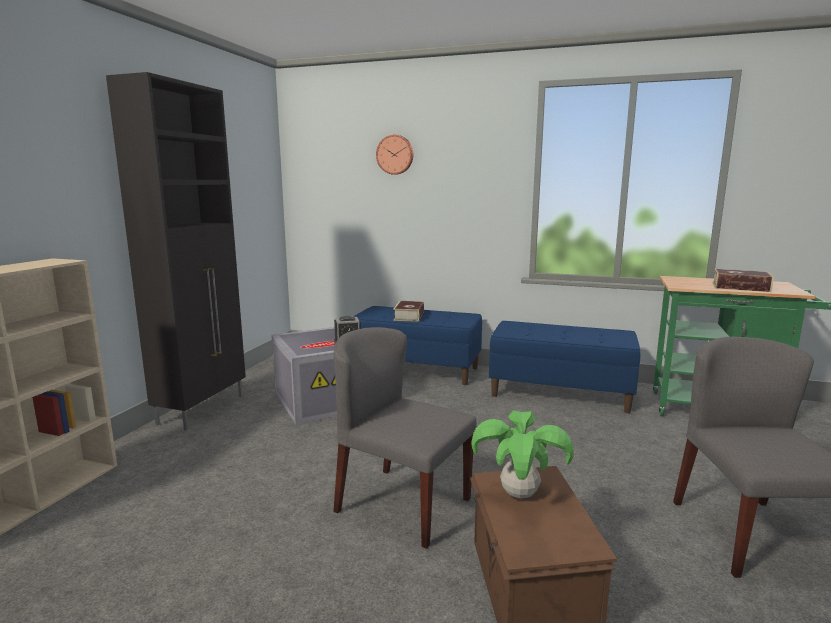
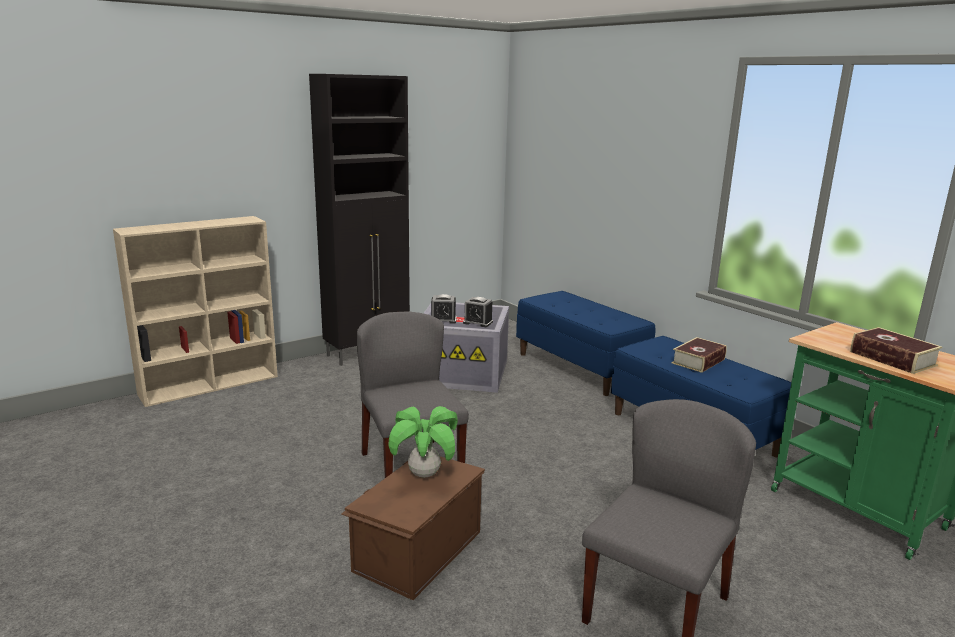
camera: 35 degrees right, 5 degrees up
(312, 347) = (443, 320): none -> alarm clock
(395, 154) = (597, 131): wall clock -> none
(409, 316) = (575, 309): book -> book (698, 361)

